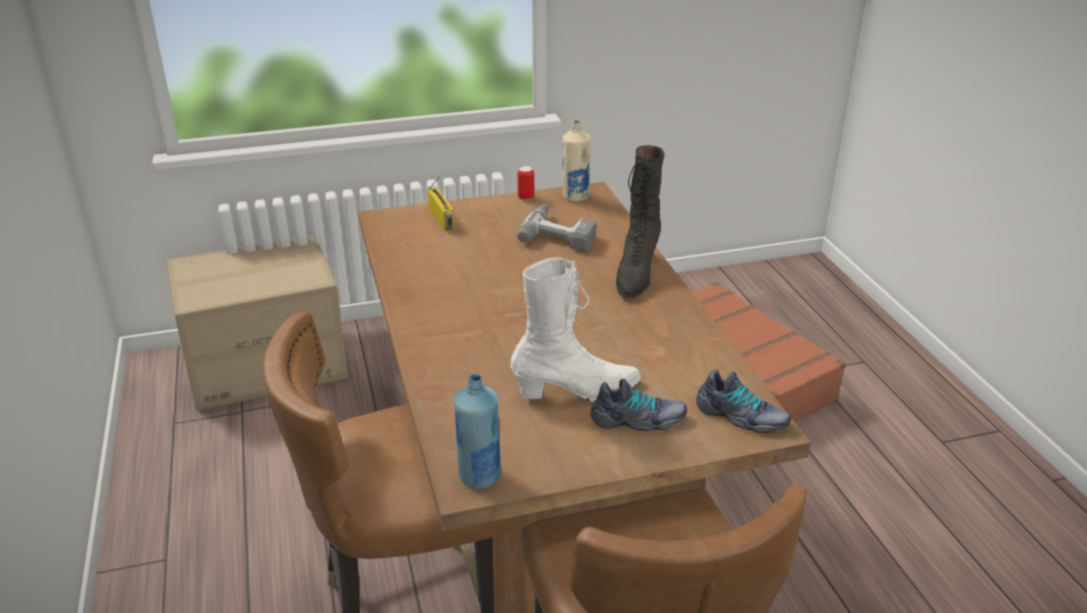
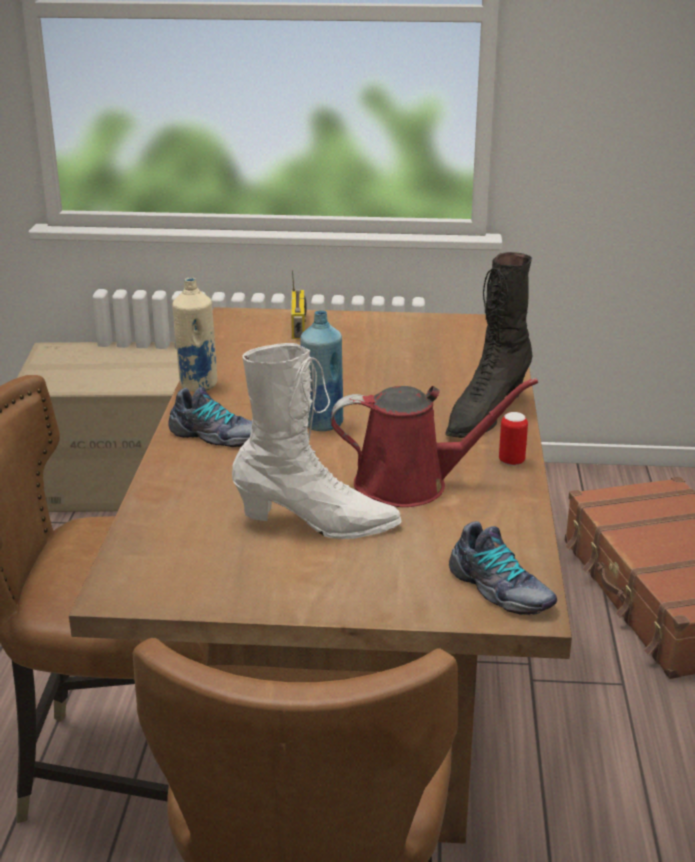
camera: 20 degrees right, 5 degrees down
(479, 477) = (138, 587): blue bottle -> blue bottle (322, 424)
(526, 198) = (412, 319): can -> can (511, 461)
(560, 233) = (425, 360): power drill -> none
(575, 197) = (472, 326): beige bottle -> beige bottle (197, 385)
(622, 343) = (410, 484): none -> red watering can
(638, 420) = (367, 568): shoe -> shoe (216, 436)

